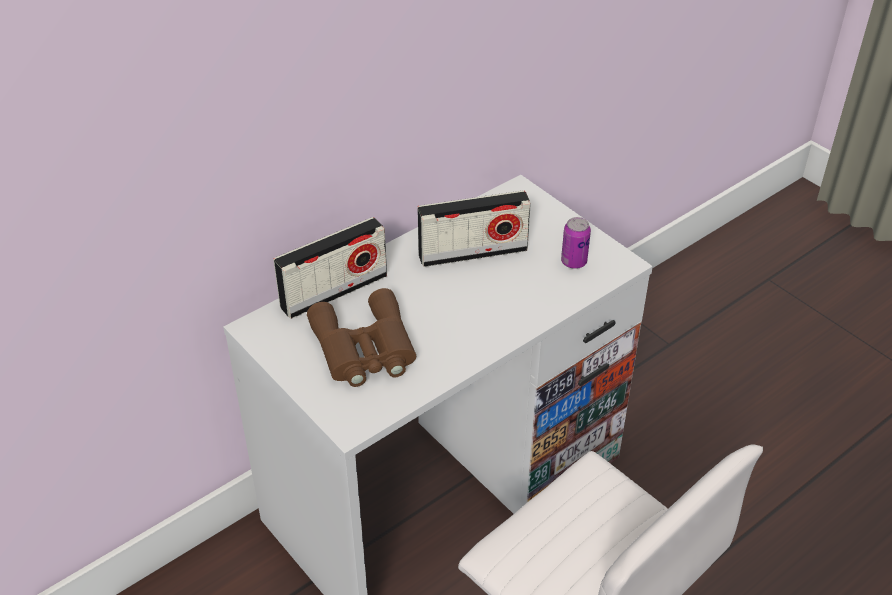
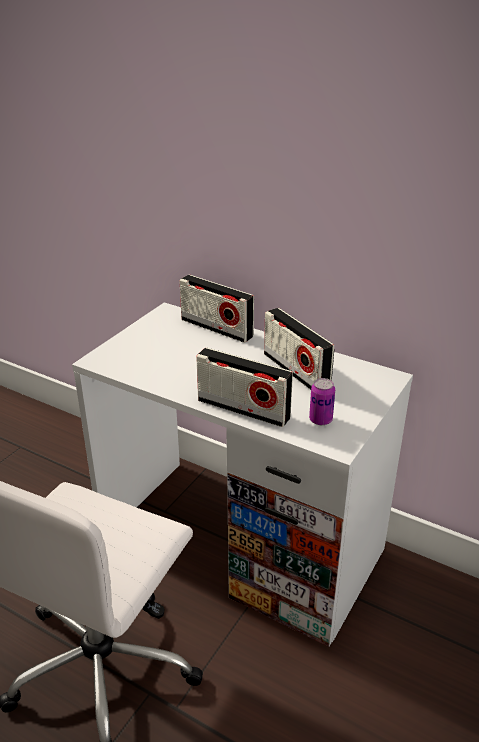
camera: 70 degrees right, 10 degrees down
(364, 349) = (167, 350): brown binoculars -> none
(529, 313) = (243, 409): none -> radio

